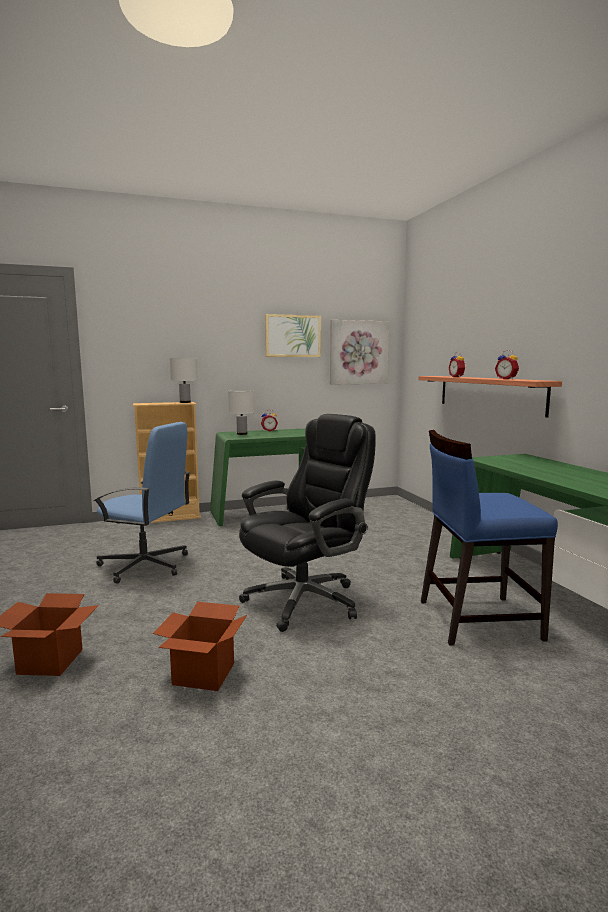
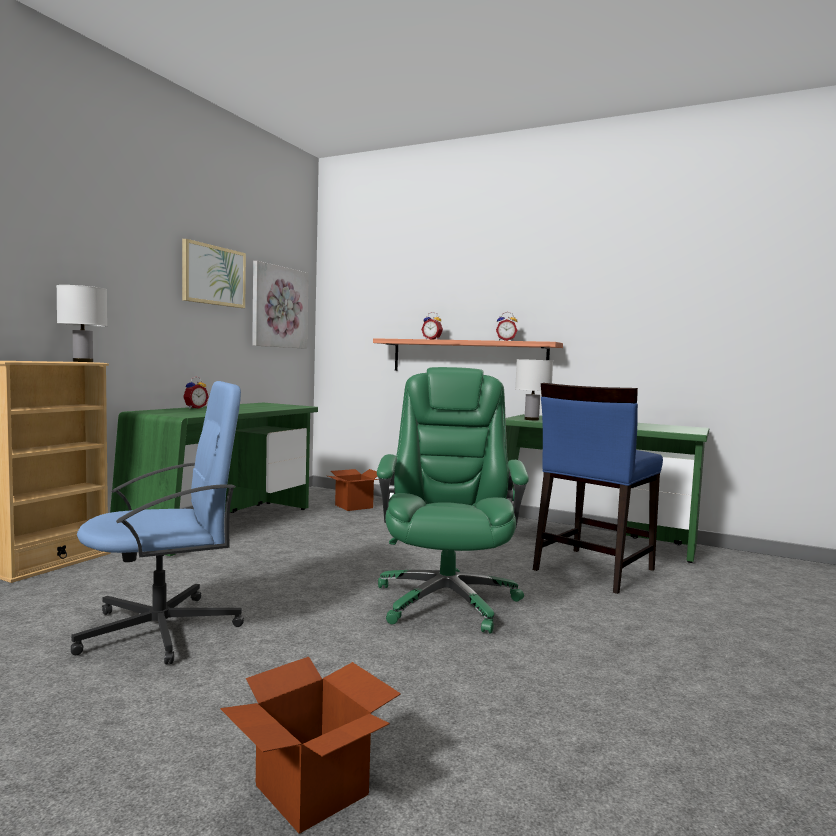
camera: 45 degrees left, 5 degrees down
(204, 674) = (514, 700): cardboard box -> cardboard box (354, 506)
(242, 434) = (174, 412): white table lamp -> white table lamp (532, 419)
(305, 600) = (446, 600): black office chair -> green office chair

